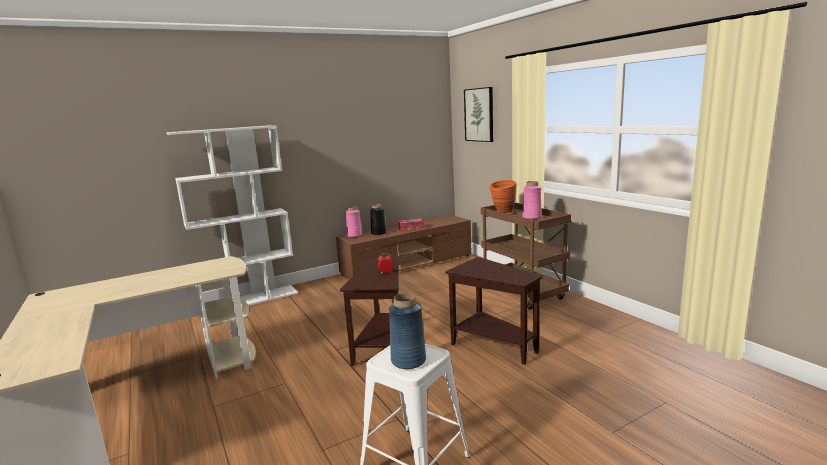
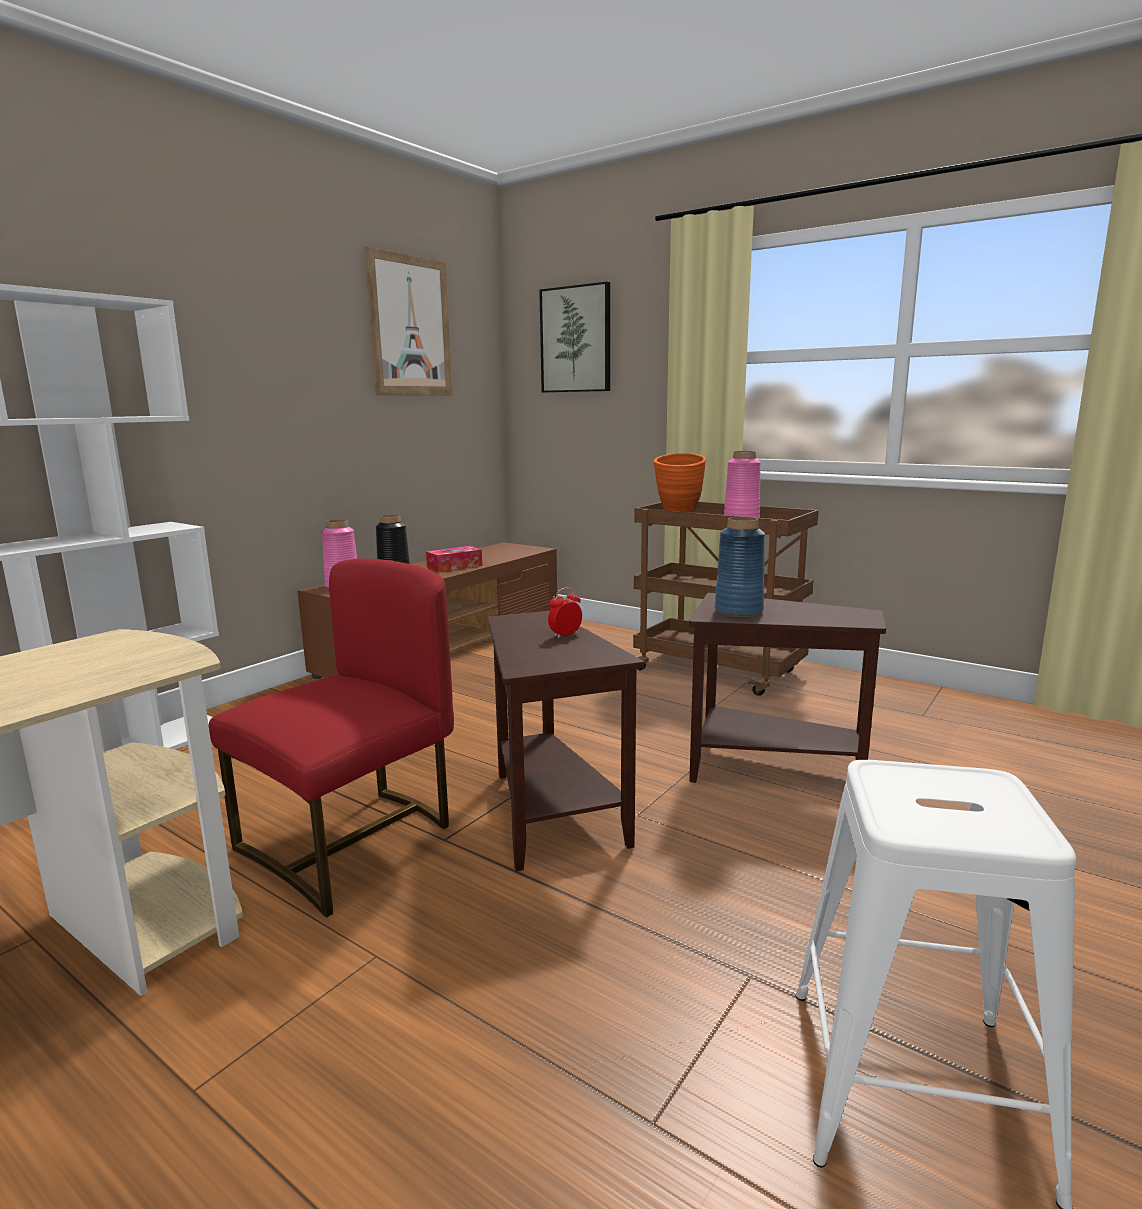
camera: 25 degrees left, 0 degrees up
(306, 344) = (352, 842): none -> red chair
(396, 114) = (410, 326): none -> picture
(408, 360) = (969, 812): blue vase -> blue vase (738, 611)

